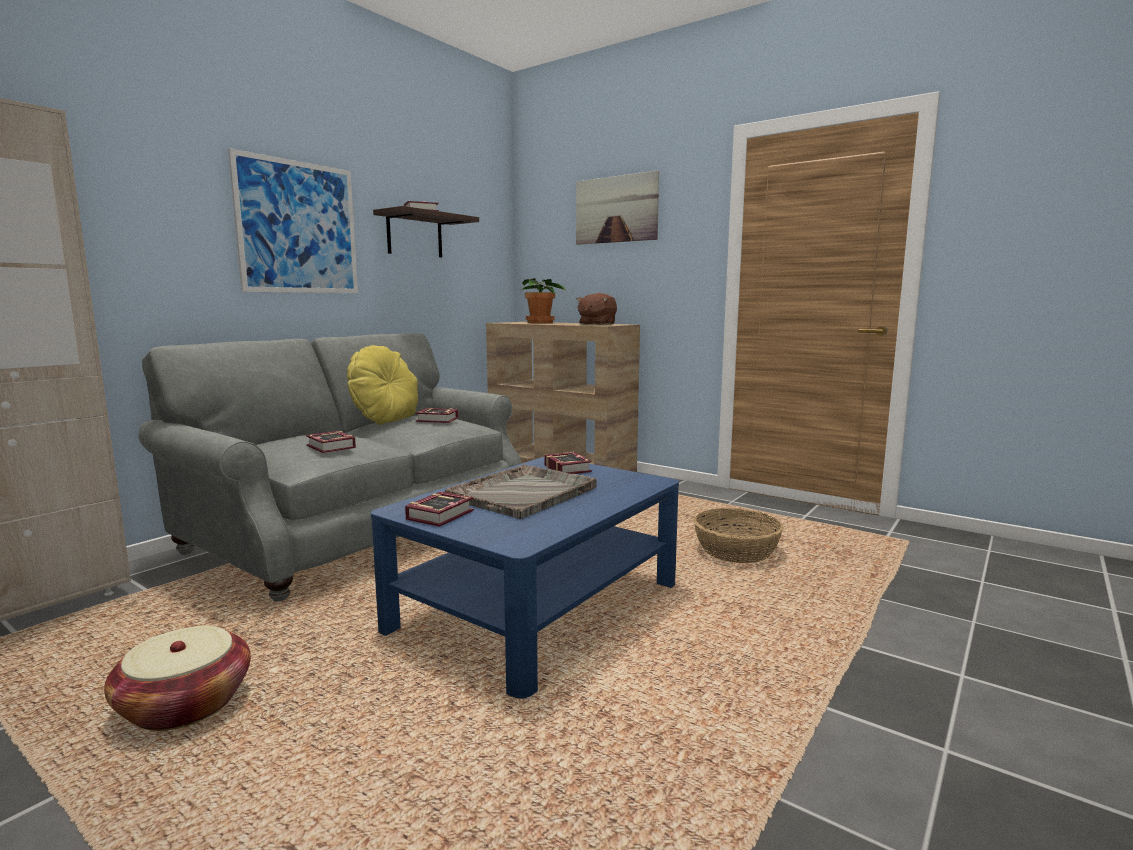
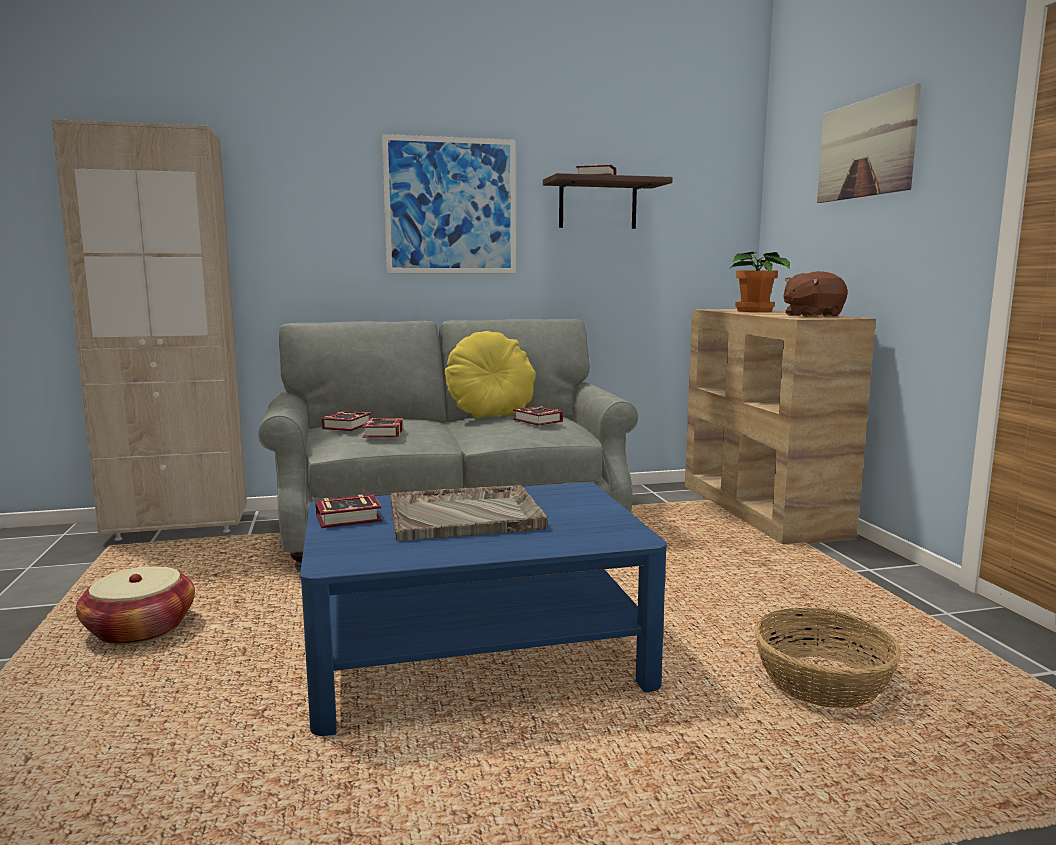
camera: 40 degrees right, 0 degrees up
(567, 468) = (576, 500): book -> book (349, 426)

